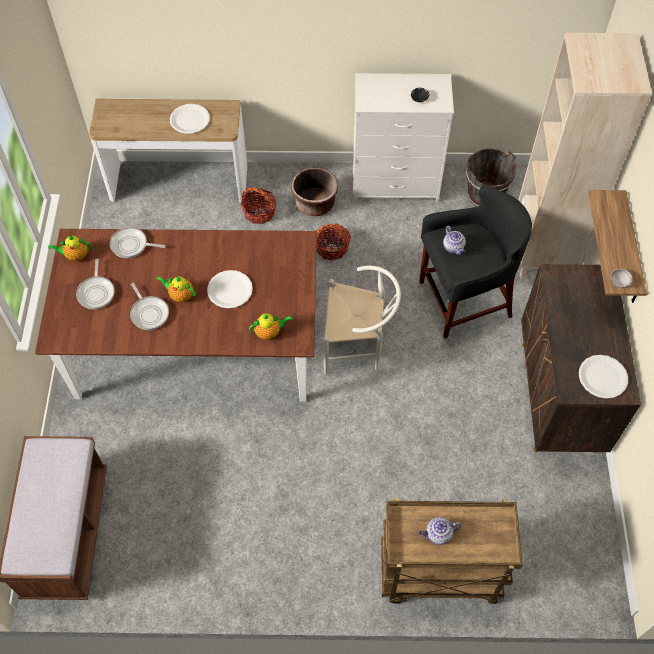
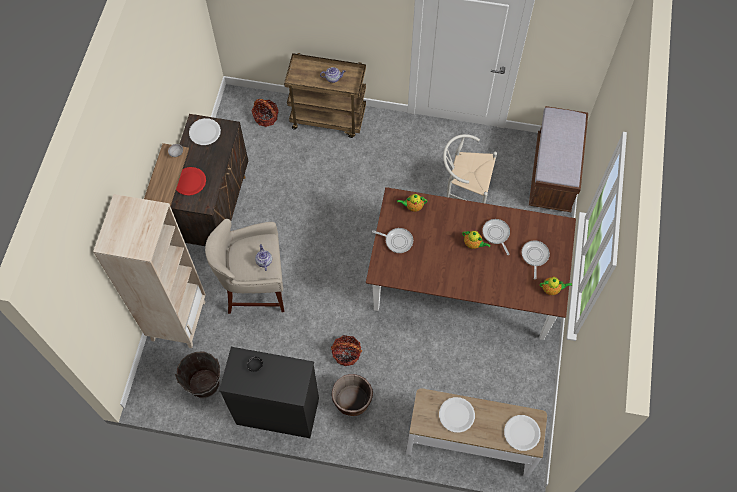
camera: 170 degrees left, 5 degrees up
(131, 245) = (509, 291): frying pan -> frying pan (397, 241)
(230, 290) = (437, 242): white plate -> white plate (522, 433)
(259, 212) = (401, 400): basket -> basket (266, 117)
(358, 347) = (344, 265): white chair -> white chair (463, 193)
(396, 183) = (277, 411): white dresser -> black dresser
(463, 301) = (255, 289): black stool -> beige stool
(589, 302) = (190, 181): none -> red plate

